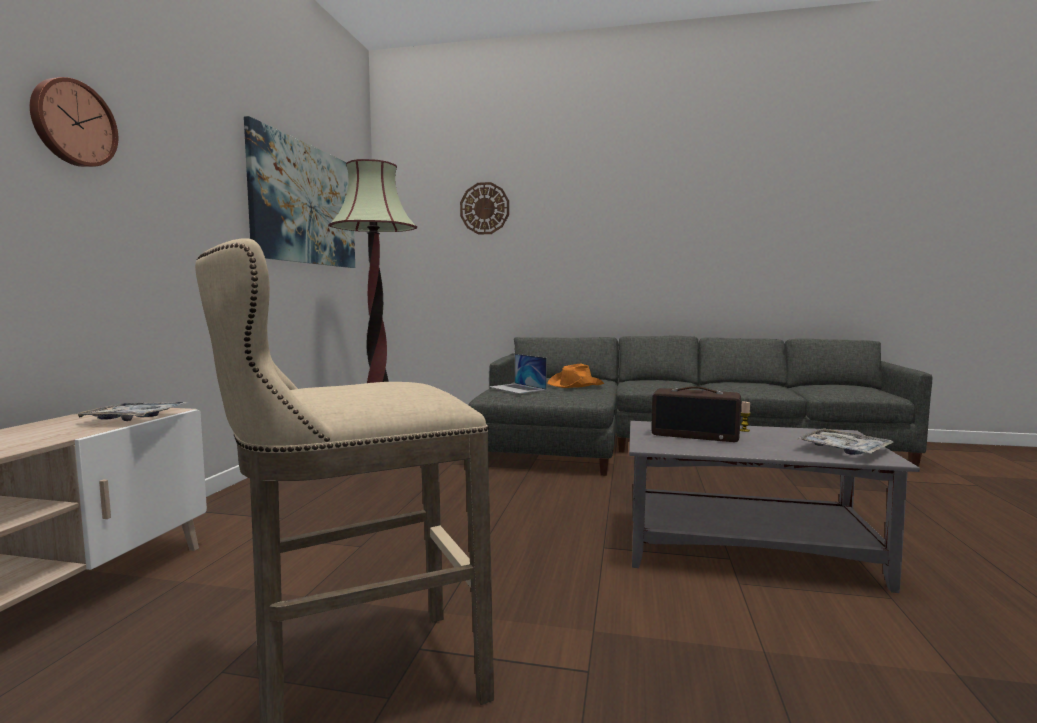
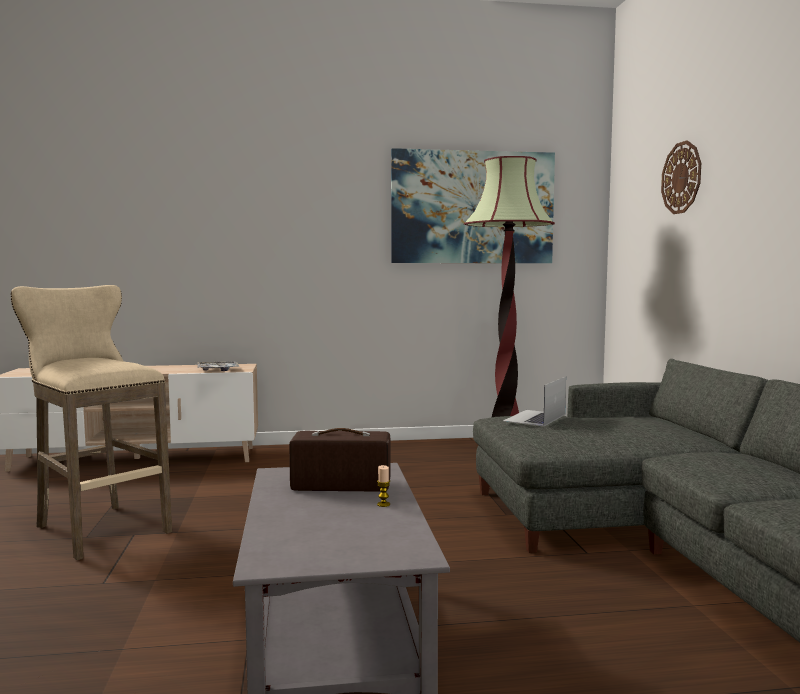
camera: 70 degrees right, 0 degrees up
(72, 123) = (243, 196): wall clock -> none
(575, 385) = (604, 432): orange hat -> none
(696, 435) = (340, 485): radio -> radio turned 90 degrees clockwise
(844, 450) = (303, 546): tray -> none

